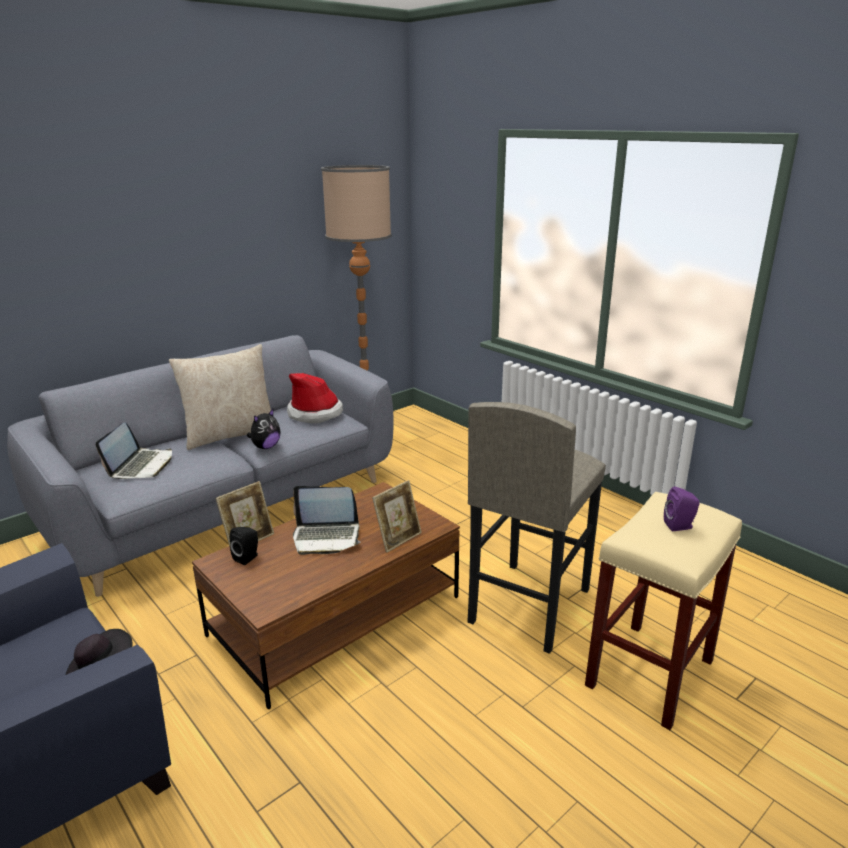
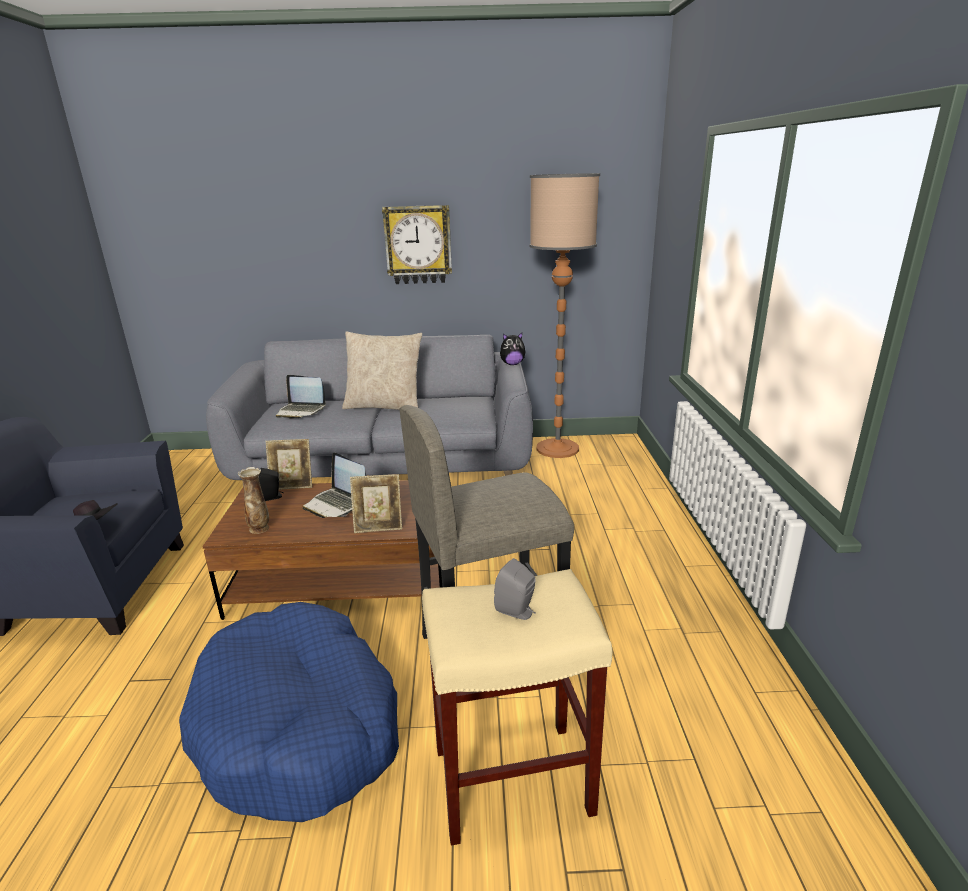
camera: 40 degrees right, 0 degrees up
(141, 465) = (301, 411): laptop -> laptop turned 60 degrees clockwise
(205, 248) = (418, 245): none -> wall clock
(266, 447) = (392, 422): plush toy -> plush toy (512, 364)
(289, 588) = (260, 528): none -> vase
(315, 413) = (464, 407): hat -> none
(473, 736) = (300, 726): none -> blue dog bed
(680, 526) = (517, 611): purple speaker -> grey speaker

